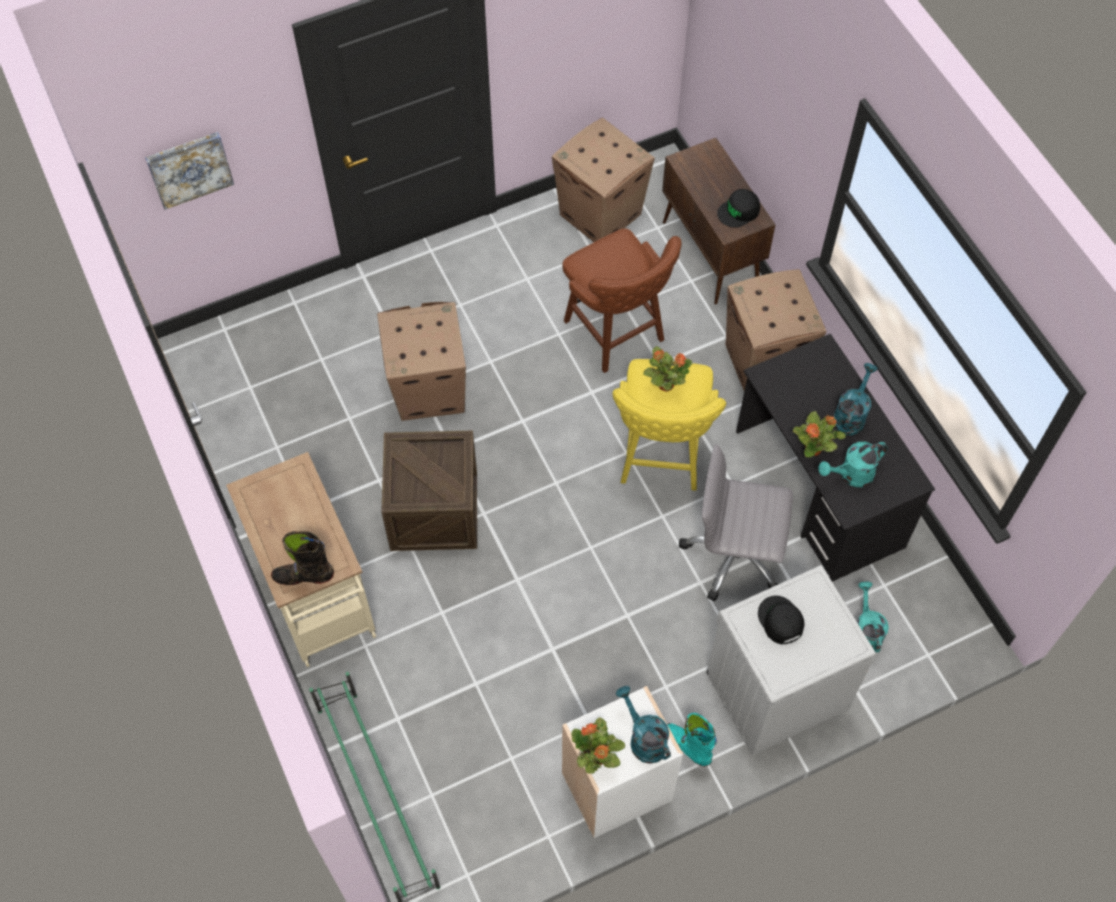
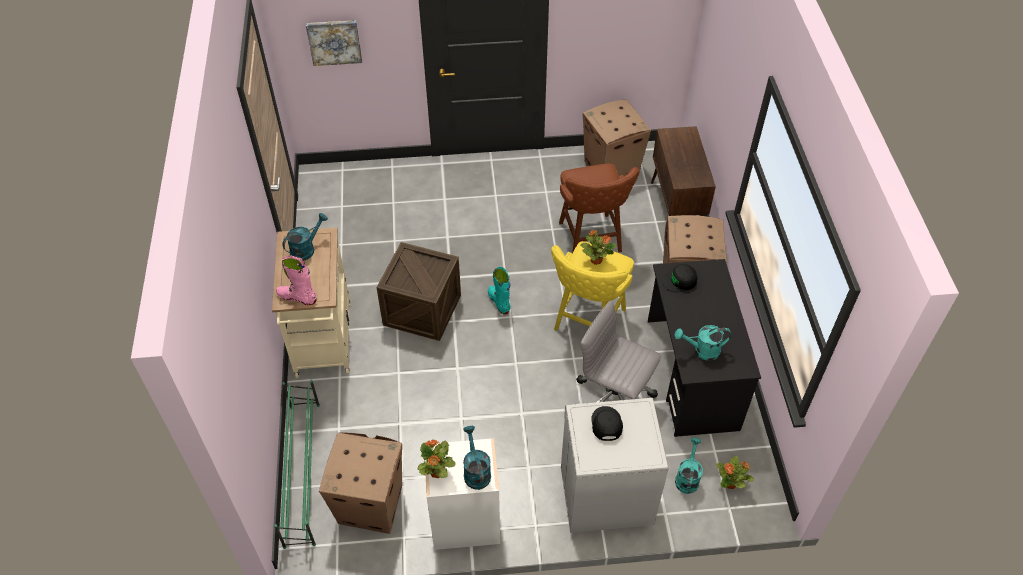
camera: 20 degrees right, 10 degrees down
(303, 576) = (297, 297): black boot -> pink boot
(427, 390) = (451, 238): cardboard box -> cardboard box (369, 504)
(687, 746) = (526, 511): turquoise boot -> turquoise boot (499, 302)
(739, 211) = (693, 172): black cap -> black cap (680, 281)
(814, 449) = (682, 326): potted plant -> potted plant (730, 483)
(851, 414) = (718, 312): turquoise watering can -> turquoise watering can (306, 249)

